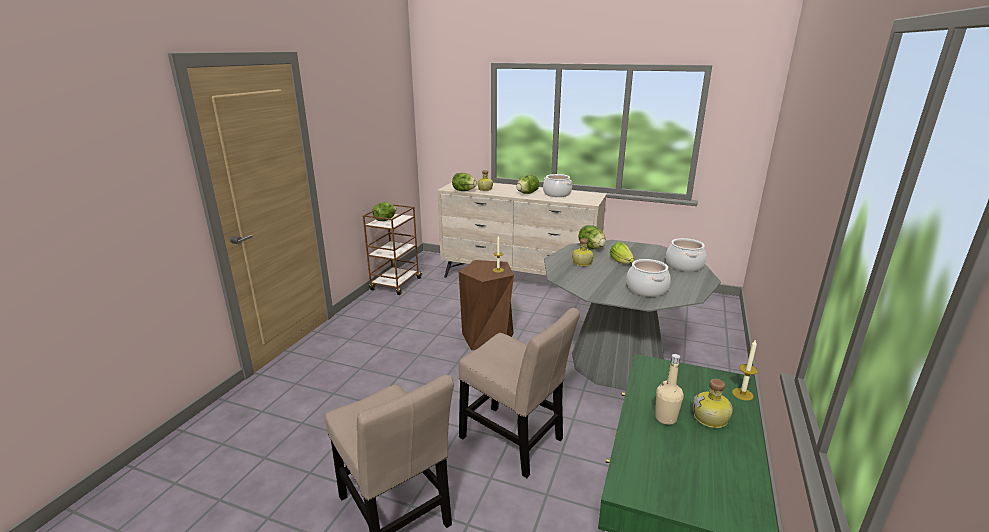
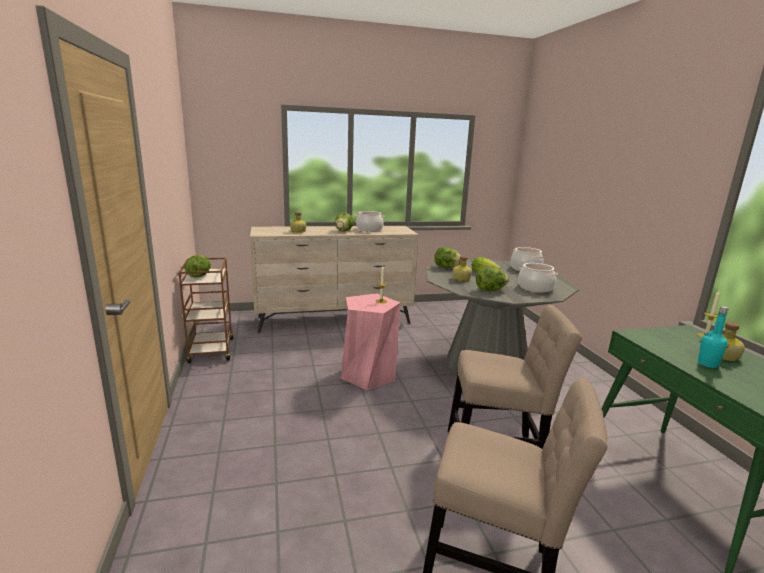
camera: 35 degrees left, 5 degrees down
(464, 191) = (280, 234): lettuce -> lettuce (490, 290)
(487, 338) = (368, 375): brown stool -> pink stool
(665, 418) = (707, 364): beige bottle -> turquoise bottle

